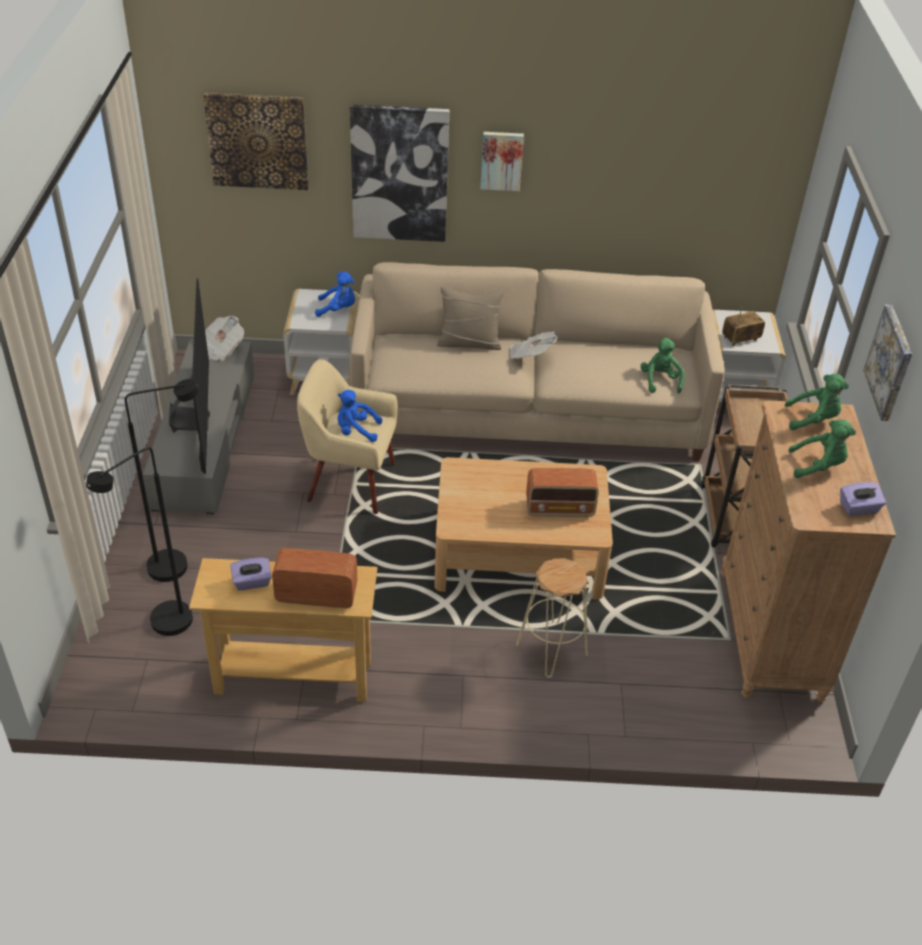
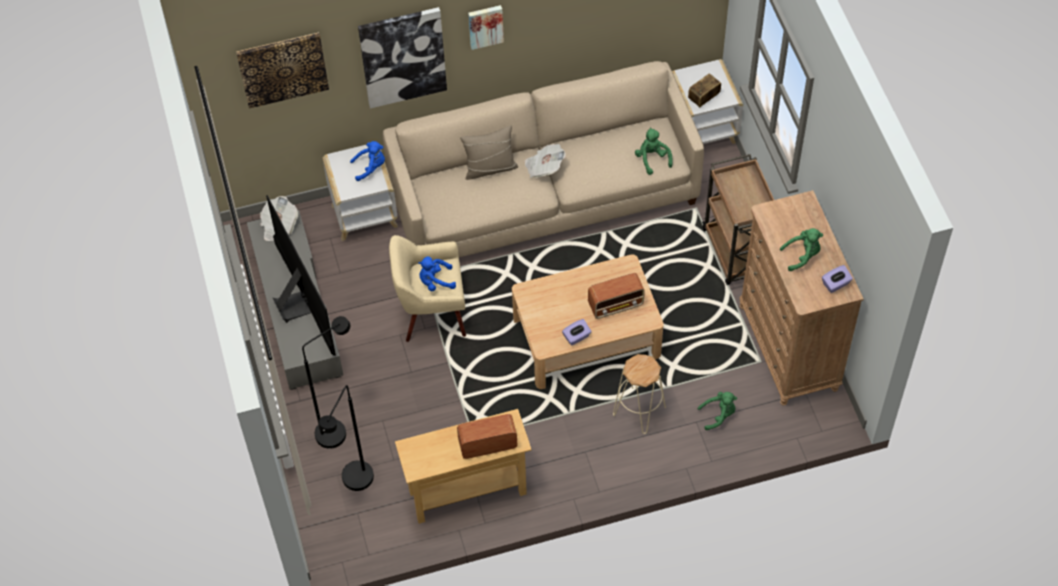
camera: 15 degrees left, 15 degrees up
(252, 582) = (439, 449): purple tissue box -> purple tissue box (576, 337)
(813, 419) = (789, 213): green plush toy -> green plush toy (718, 415)
(890, 362) = (834, 173): picture -> none

